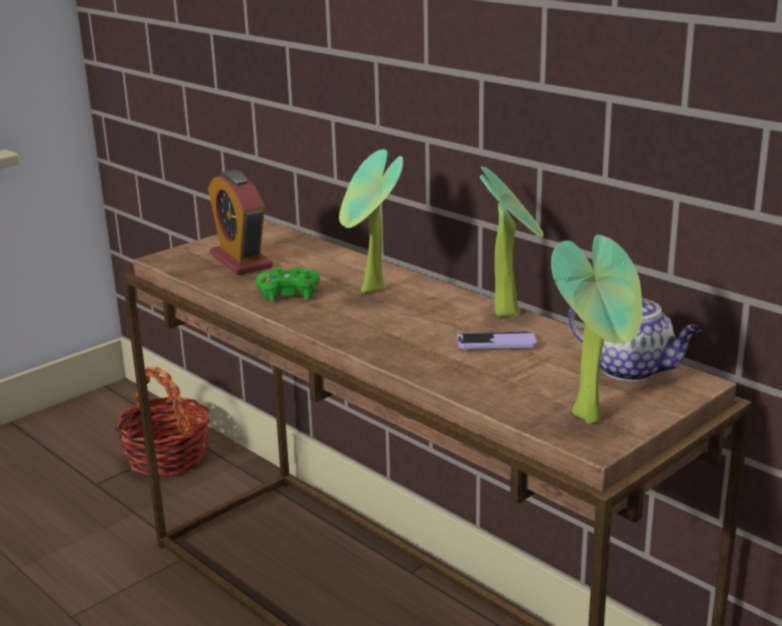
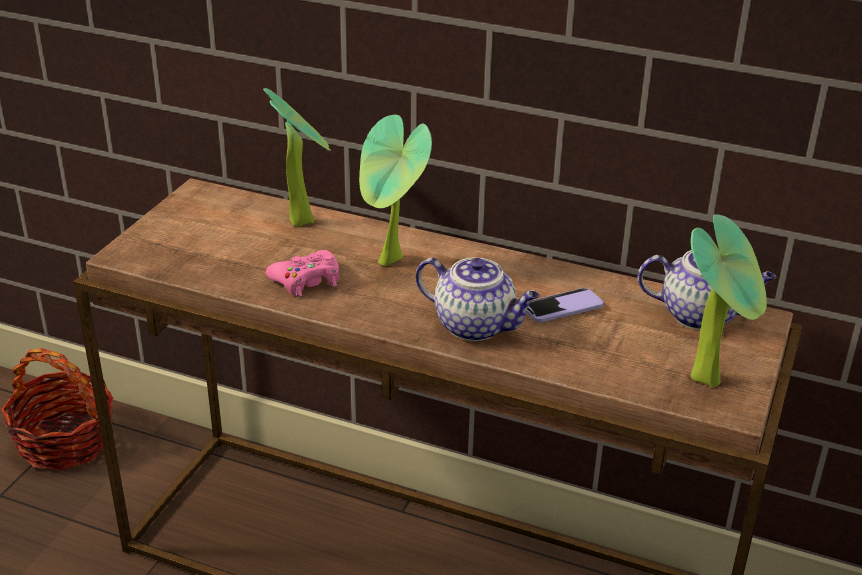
camera: 25 degrees left, 10 degrees up
(241, 261) = (216, 244): alarm clock -> none
(288, 293) = (306, 281): green game controller -> pink game controller
(403, 343) = (476, 326): none -> teapot
(510, 311) = (544, 265): potted plant -> potted plant (303, 219)

